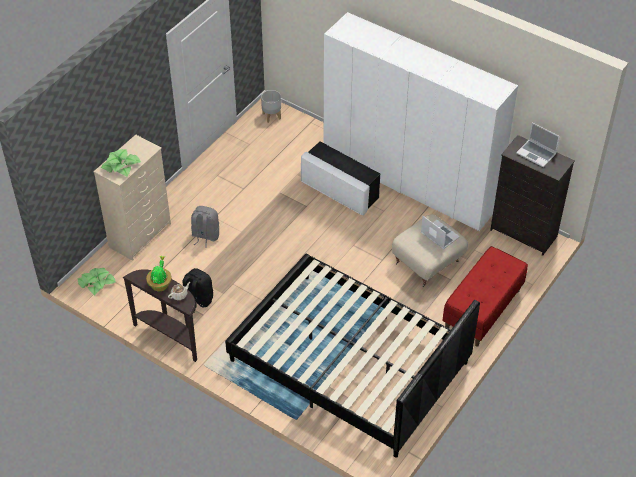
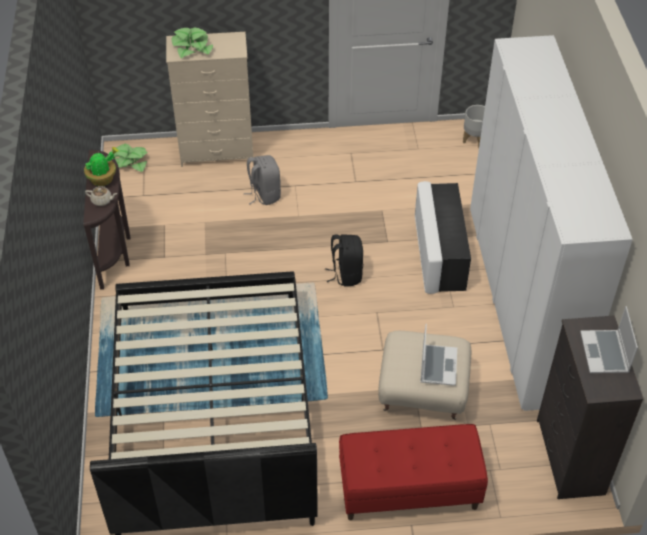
camera: 50 degrees right, 0 degrees up
(198, 300) = (179, 241): black backpack -> black backpack (346, 274)

